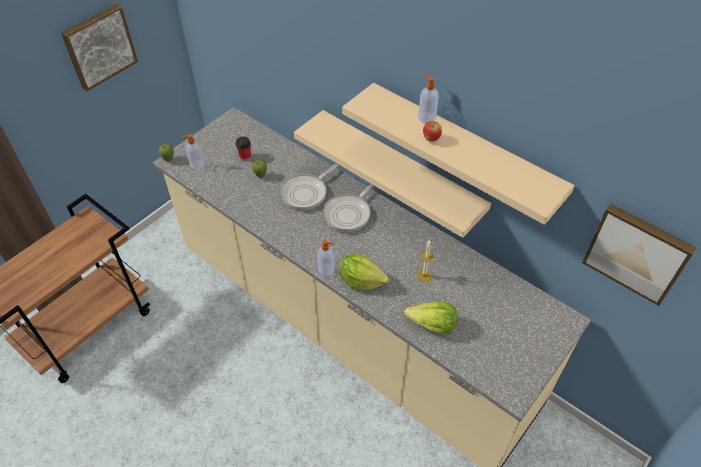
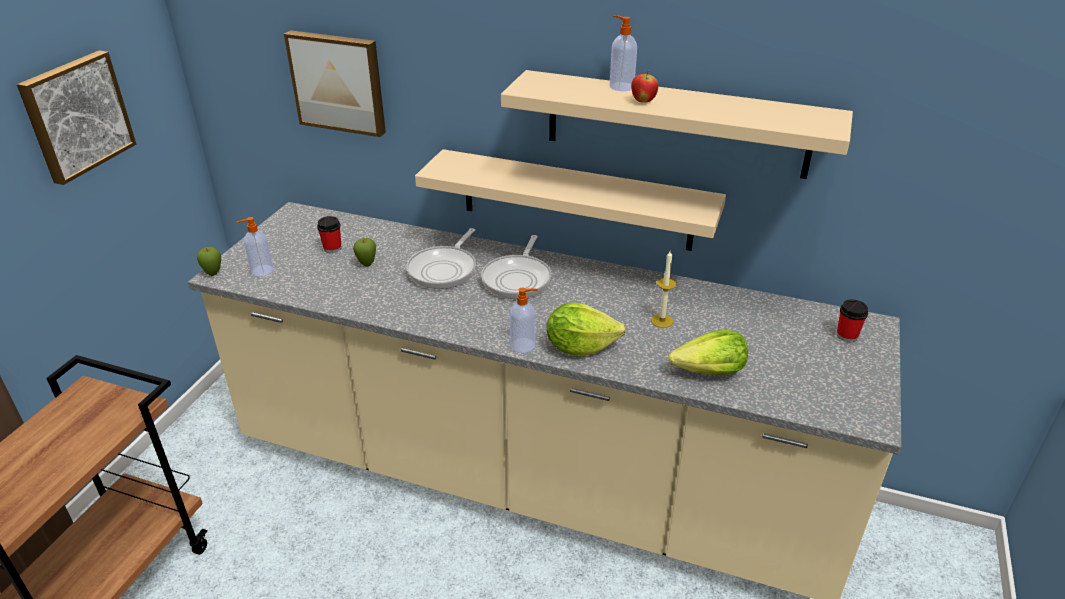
camera: 20 degrees left, 15 degrees down
(542, 324) = (847, 336): none -> cup
(637, 252) = (954, 180): picture -> picture (338, 82)

